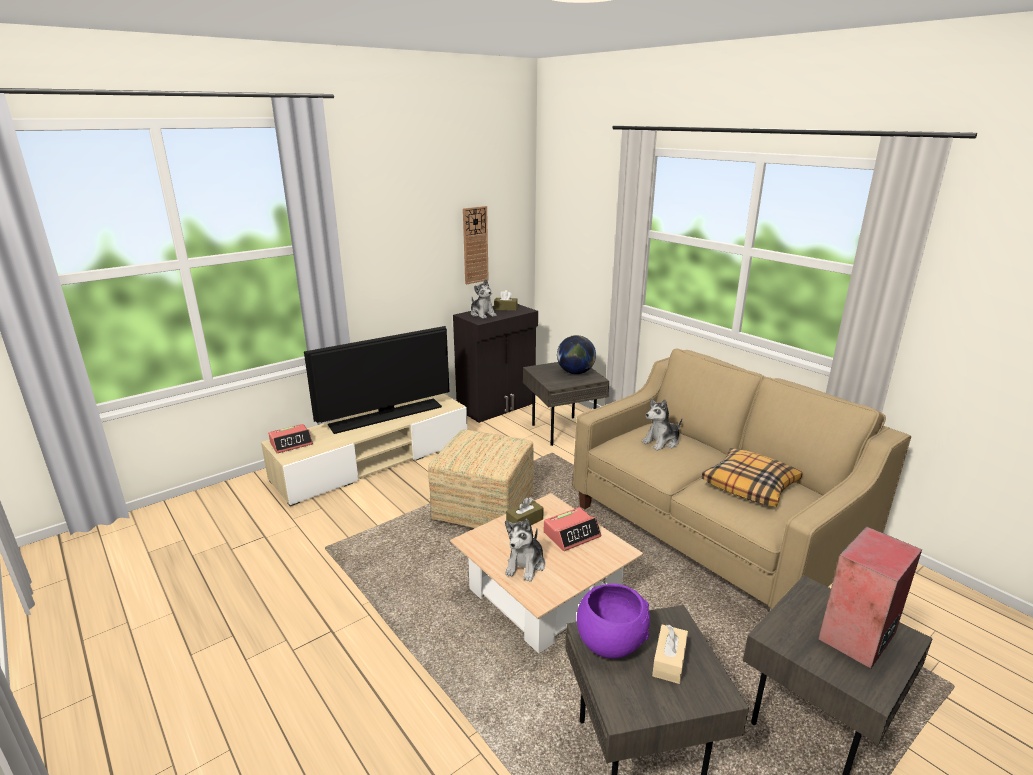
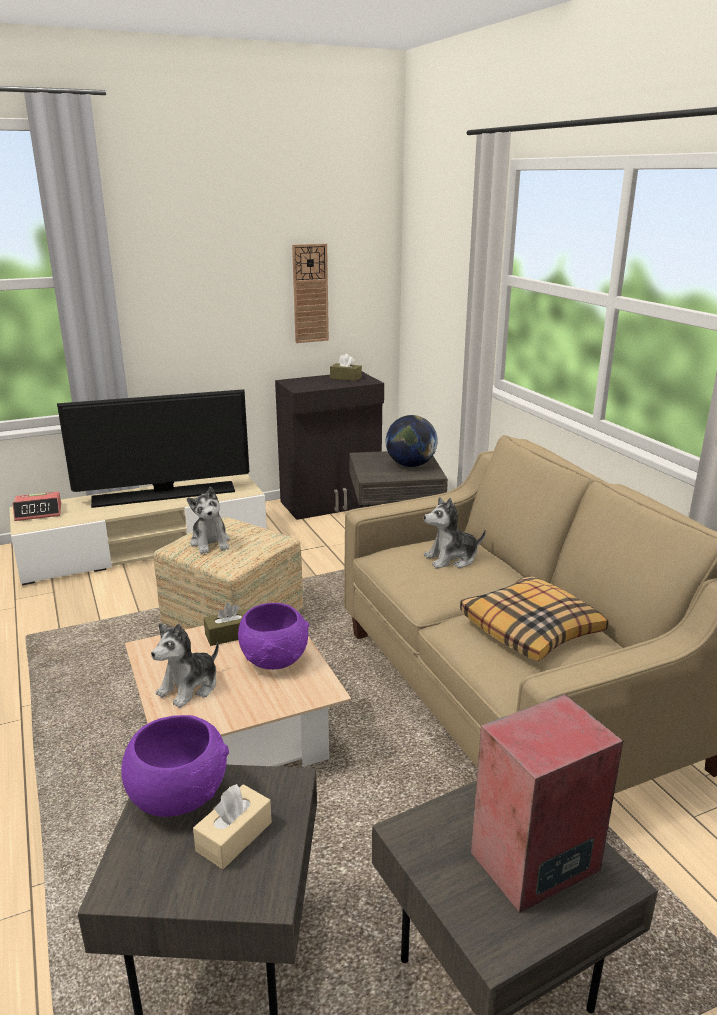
camera: 15 degrees right, 0 degrees up
(482, 314) = (310, 382): plush toy -> plush toy (210, 543)
(572, 534) = (275, 660): alarm clock -> purple bowl

